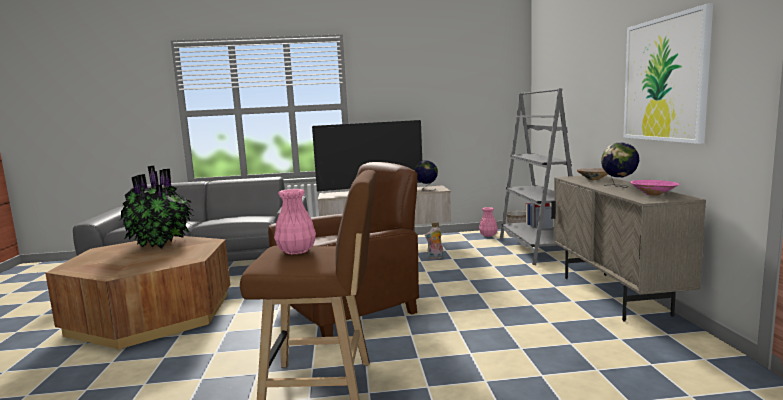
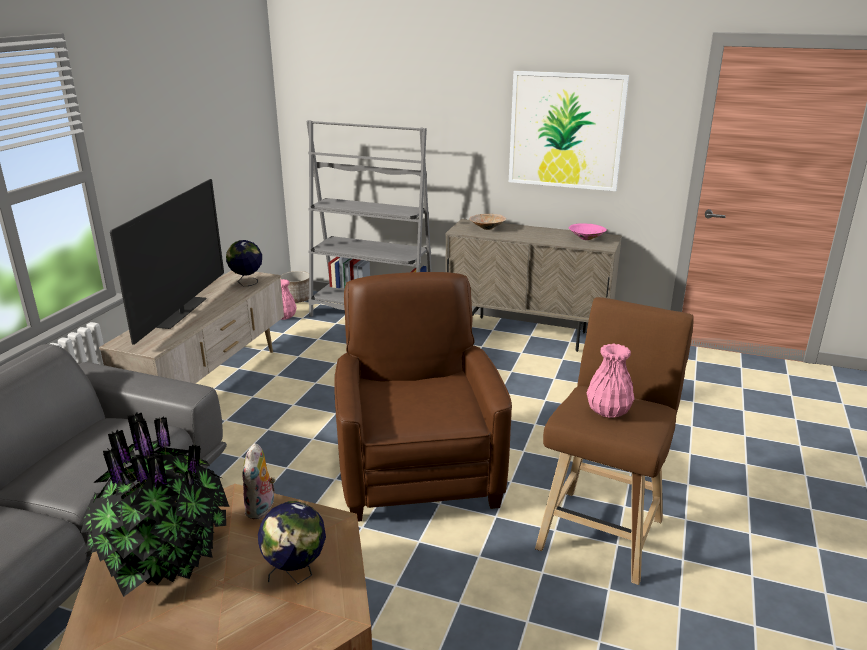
camera: 65 degrees left, 15 degrees up
(435, 258) = (318, 371): plush toy -> plush toy (261, 509)
(619, 186) = (536, 234): globe -> globe (296, 574)

